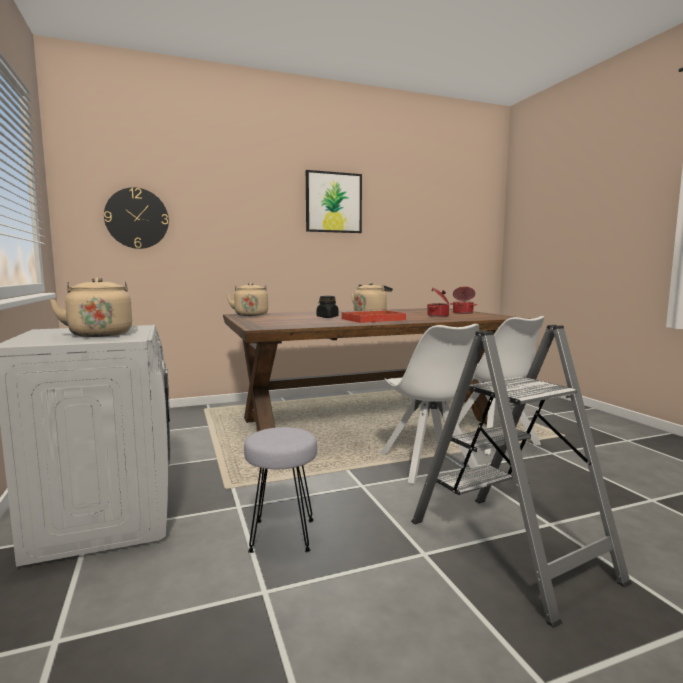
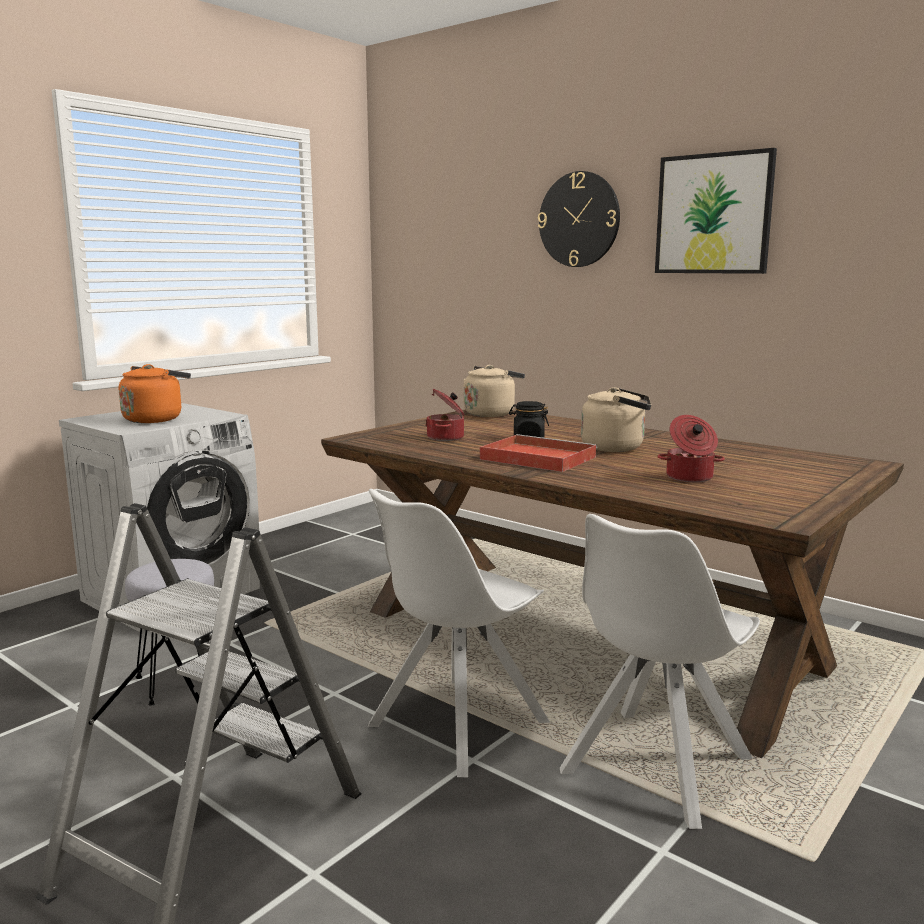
camera: 60 degrees right, 5 degrees up
(100, 334) = (155, 419): beige kettle -> orange kettle
(137, 218) = (441, 261): wall clock -> wall clock (579, 219)
(463, 313) = (795, 484): cooking pot -> cooking pot (446, 438)

